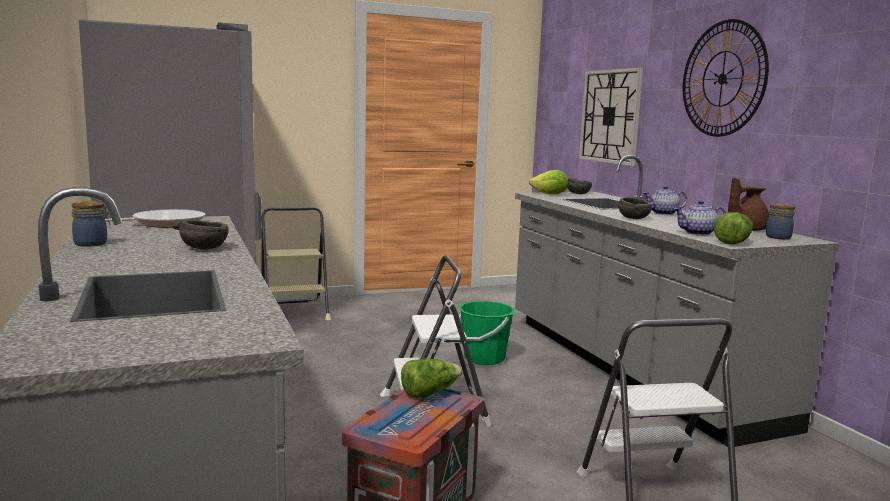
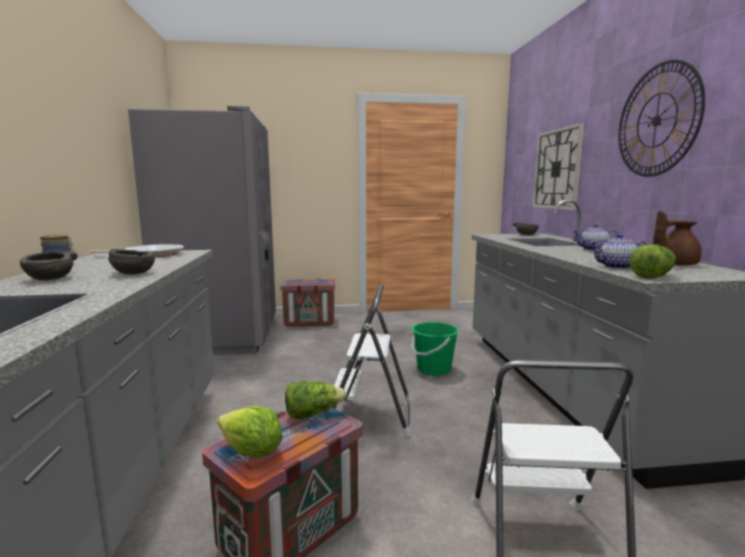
camera: 15 degrees right, 0 degrees up
(294, 311) = (310, 322): beige step ladder -> crate
(550, 194) = (500, 235): lettuce -> lettuce (251, 452)
(634, 218) = (559, 253): grey bowl -> grey bowl (50, 279)
(779, 237) = (710, 272): jar -> none

